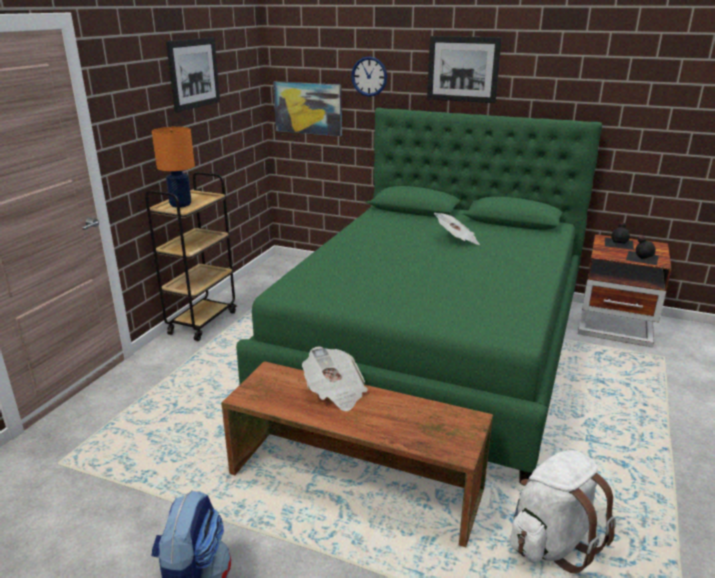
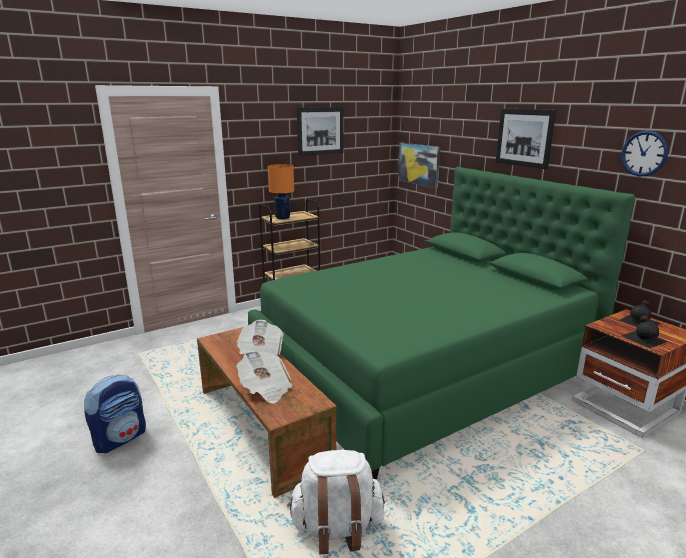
camera: 35 degrees right, 5 degrees down
(369, 76) = (458, 141): wall clock -> wall clock (644, 153)
(456, 240) = (458, 280): newspaper -> newspaper (265, 388)

